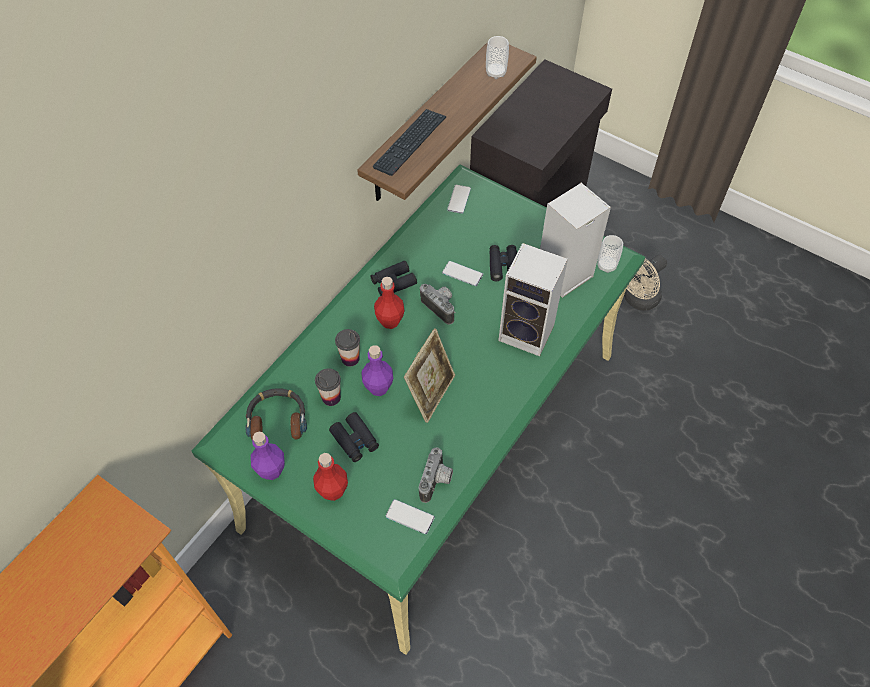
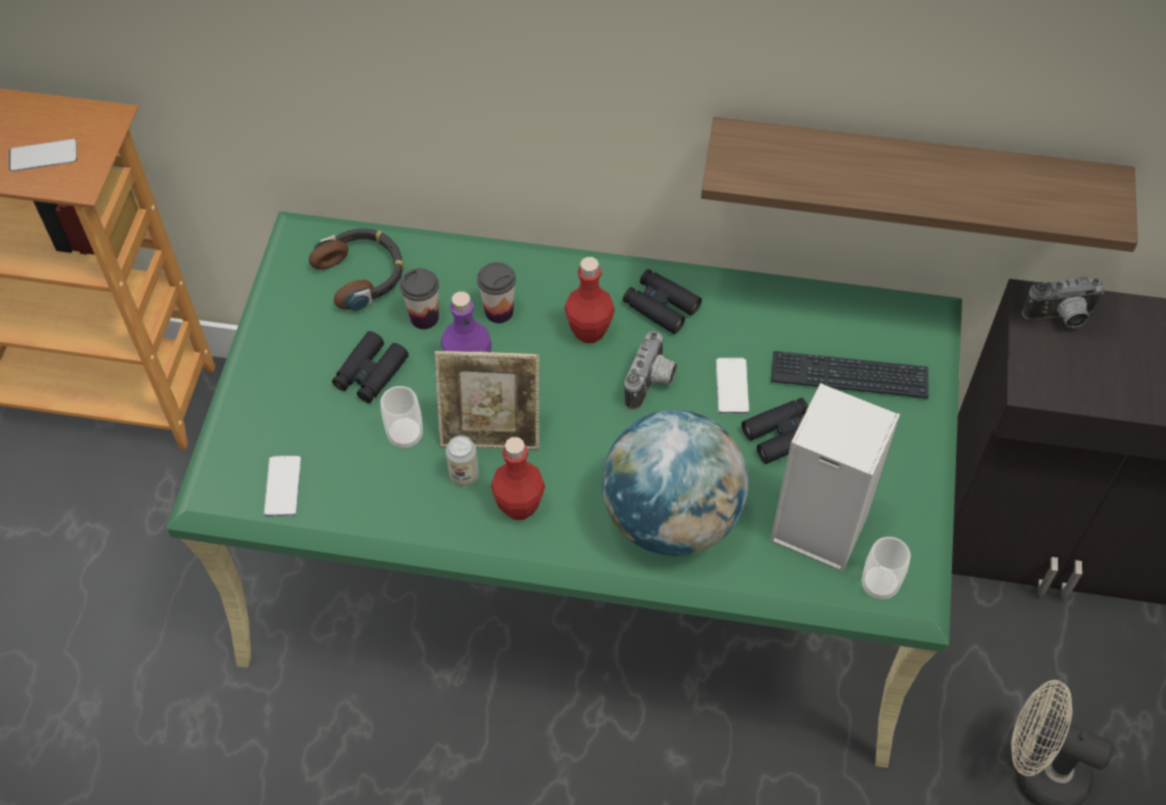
camera: 65 degrees right, 0 degrees up
(271, 470) = (283, 302): purple bottle -> none
(333, 491) = (283, 382): red bottle -> red bottle (519, 506)
(410, 143) = (808, 155): keyboard -> keyboard (849, 376)
(437, 481) = (351, 497): camera -> camera (1060, 318)
(452, 418) = (464, 474): none -> can
(459, 199) = (878, 323): phone -> phone (43, 156)
(495, 73) = (1049, 202): cup -> cup (405, 435)
(528, 333) = (671, 518): speaker -> globe

